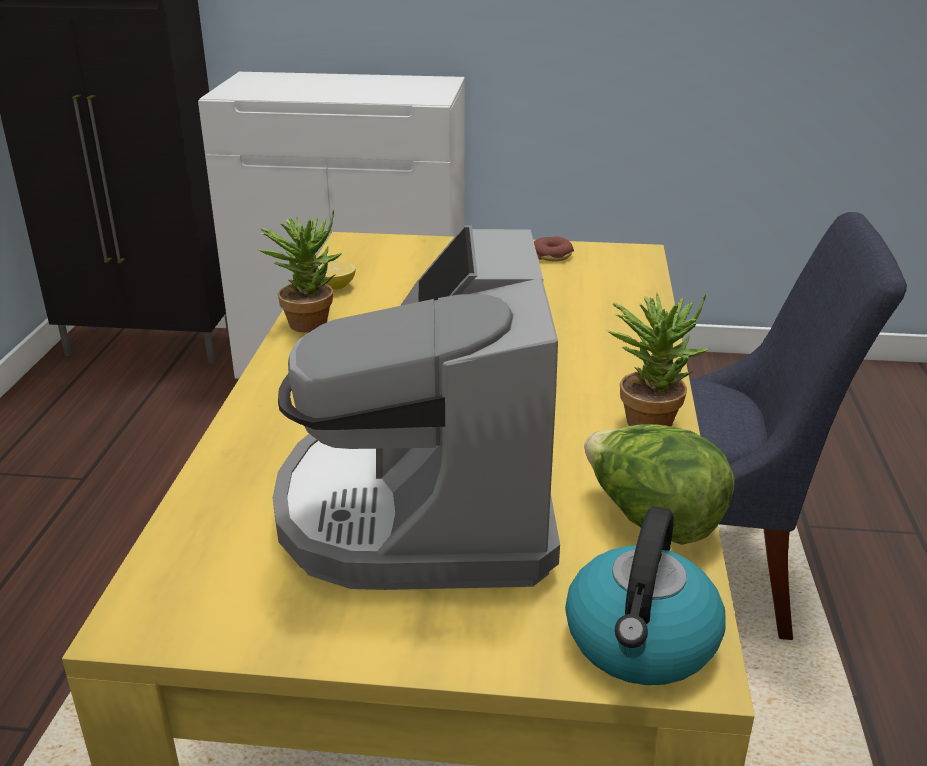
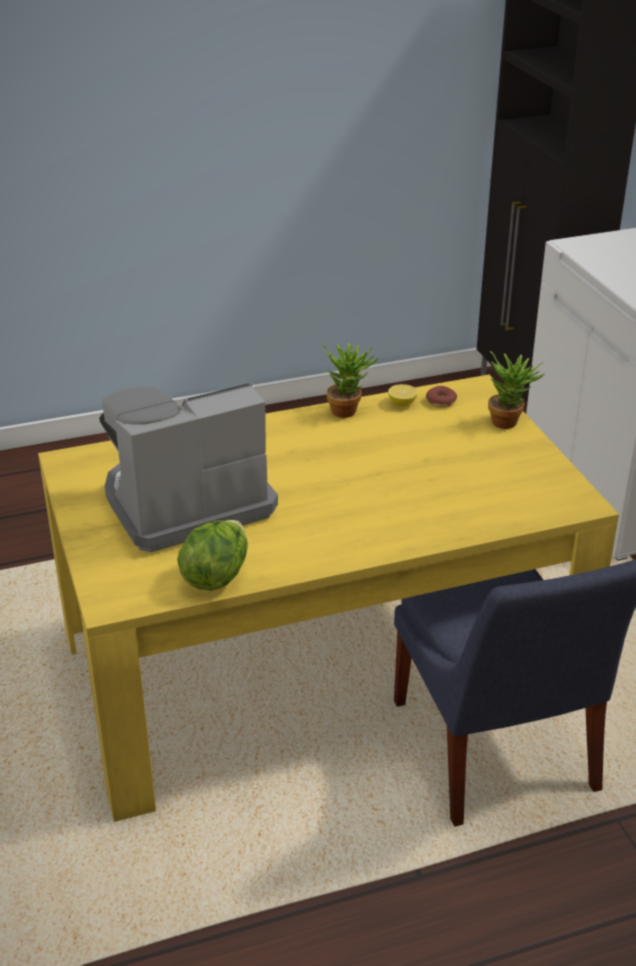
camera: 65 degrees right, 5 degrees up
(552, 255) = (538, 469): donut -> donut (441, 401)
(641, 642) = (117, 589): kettle -> none
(649, 417) = (325, 555): potted plant -> potted plant (509, 421)

